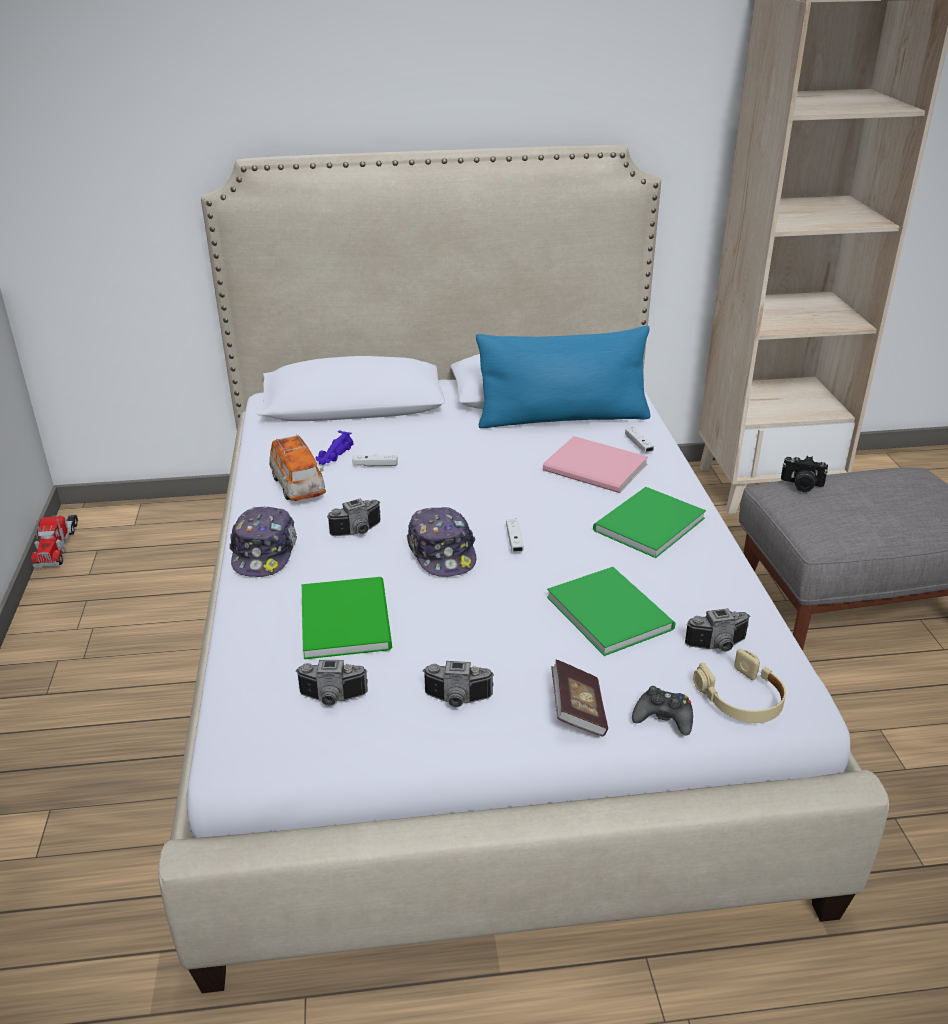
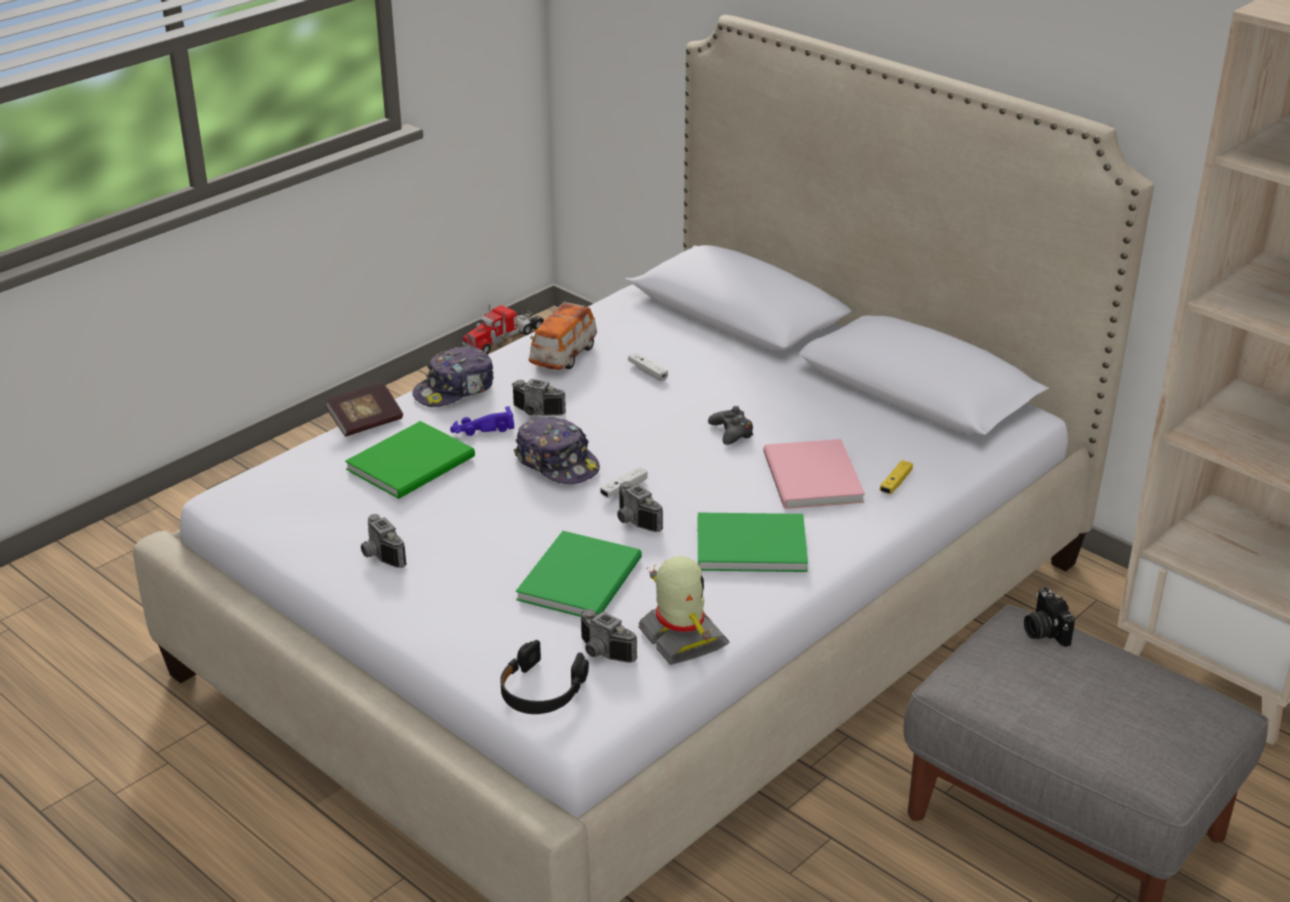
camera: 50 degrees right, 0 degrees up
(332, 699) = (318, 503): camera -> camera (633, 522)
(334, 455) = (634, 346): purple toy car -> purple toy car (481, 429)
(442, 552) = (557, 463): cap -> cap turned 75 degrees counterclockwise
(562, 418) = (881, 422): blue pillow -> none
(578, 711) = (429, 615): book -> book (365, 422)
(638, 445) = (895, 483): white game controller -> yellow game controller
(663, 717) = (468, 659): black game controller -> black game controller (731, 432)
(734, 603) = (681, 639): none -> toy robot
(741, 698) = (541, 690): beige headphones -> black headphones

